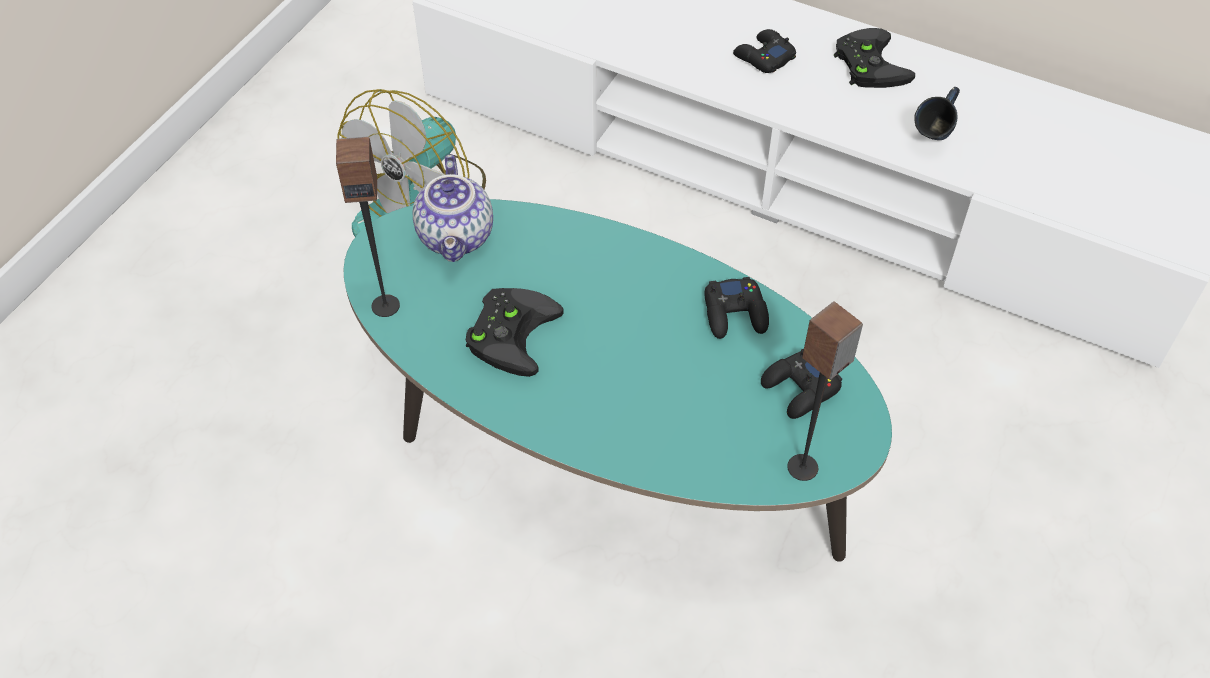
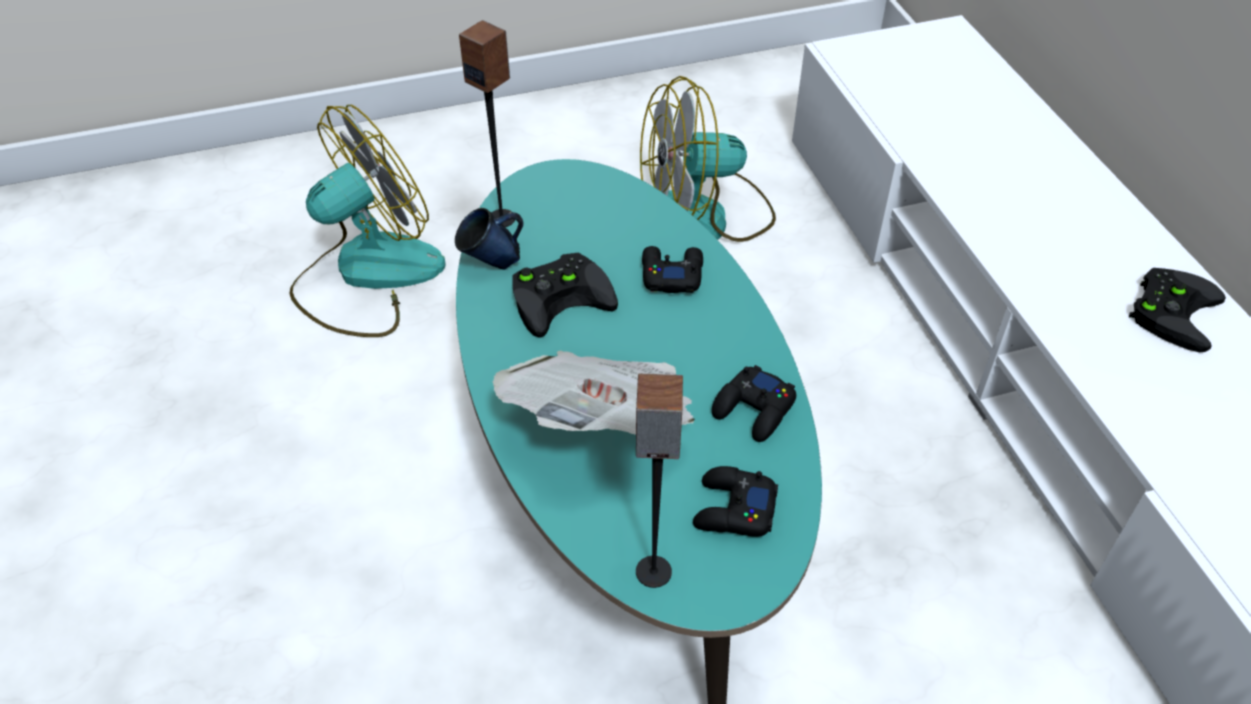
camera: 45 degrees right, 5 degrees down
(194, 454) = (367, 275): none -> fan
(458, 237) = (610, 207): teapot -> none
(655, 399) = (604, 424): none -> newspaper
(763, 57) = (1064, 244): black game controller -> black game controller (671, 274)
(933, 141) = (1161, 416): blue mug -> blue mug (493, 265)

